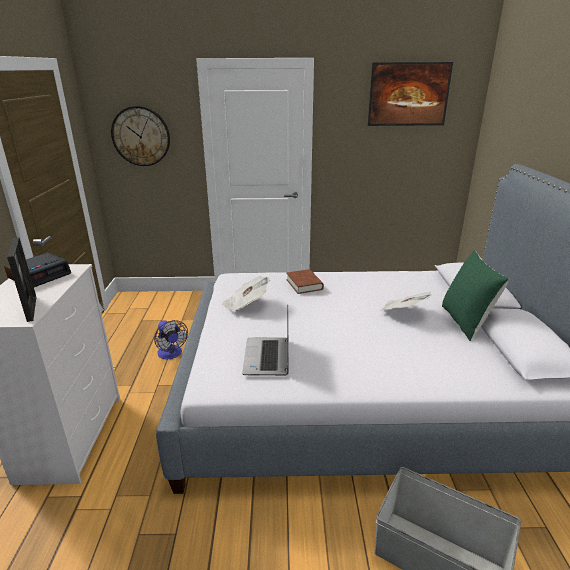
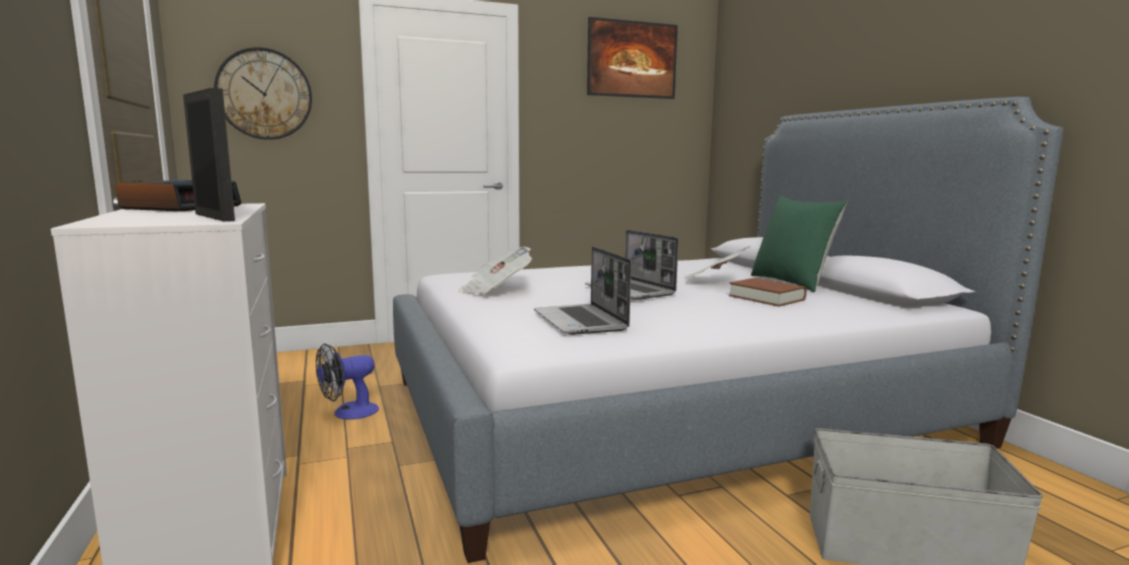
camera: 20 degrees left, 15 degrees down
(171, 354) = (348, 413): fan -> fan turned 105 degrees clockwise
(304, 284) = (561, 272): brown book -> brown book (766, 298)
(331, 319) = (631, 291): none -> laptop

